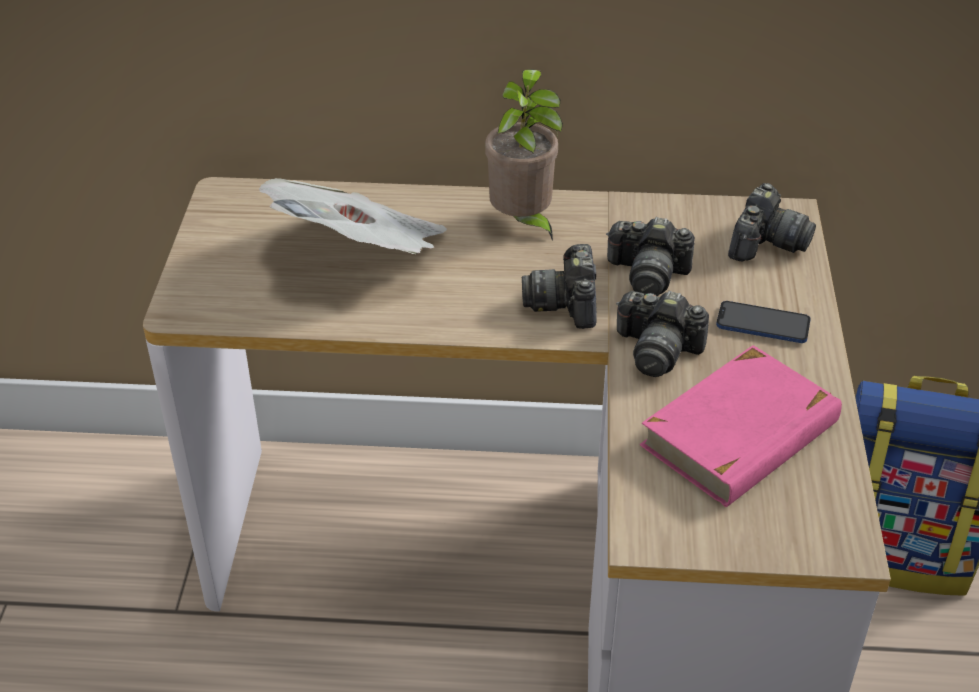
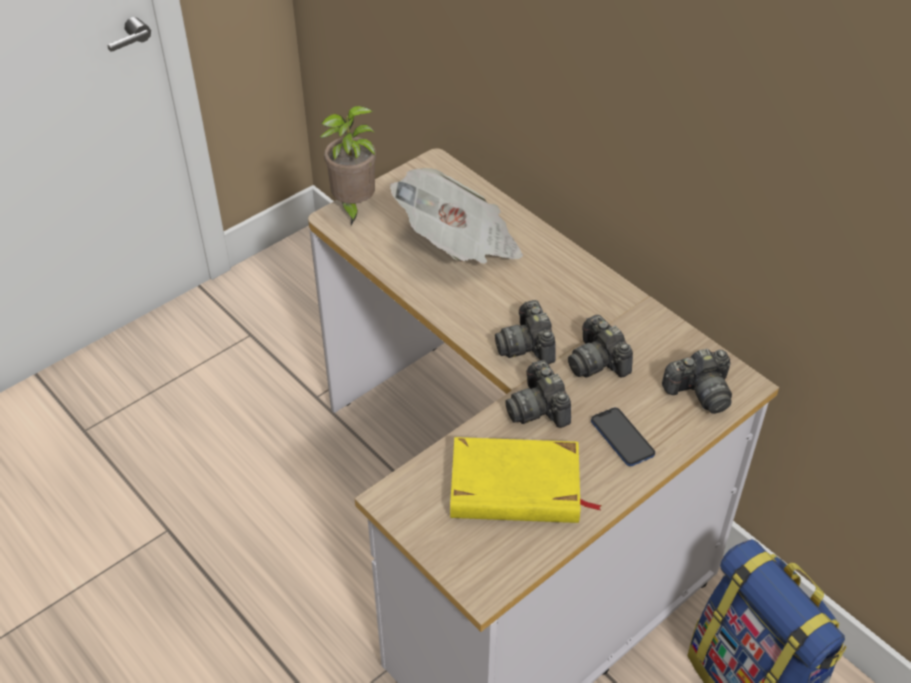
camera: 45 degrees right, 5 degrees up
(523, 223) = (570, 282): potted plant -> potted plant (353, 207)
(565, 303) = (527, 346): camera -> camera turned 60 degrees counterclockwise
(741, 435) = (515, 488): pink book -> yellow book

